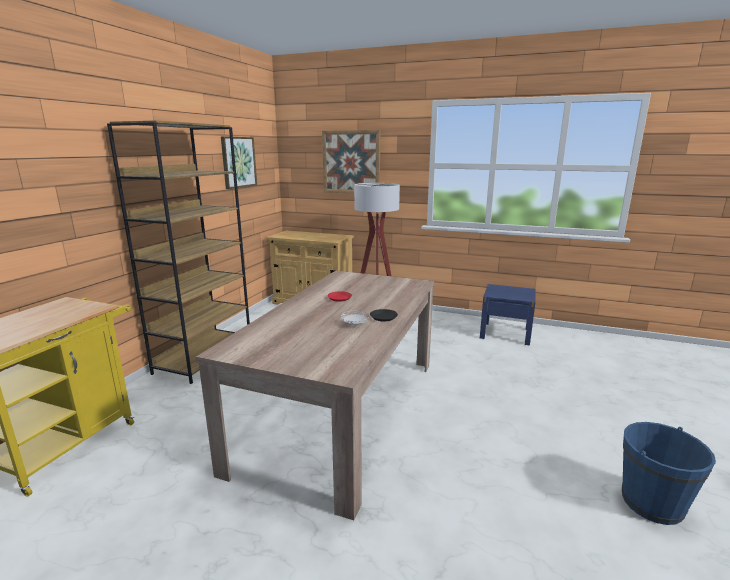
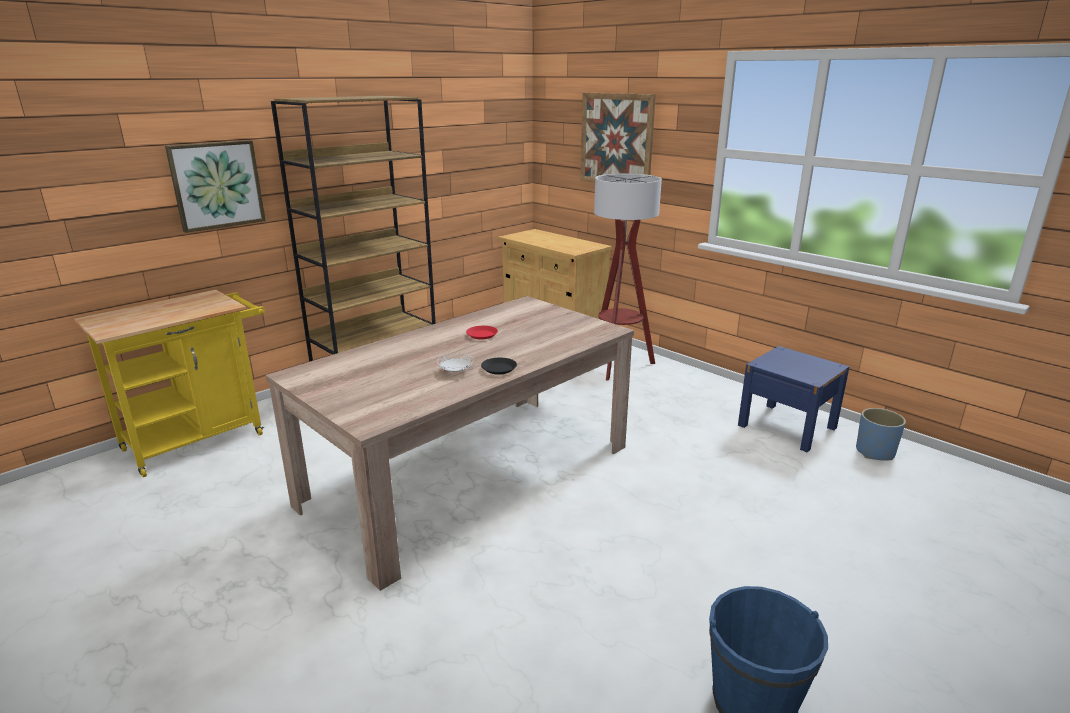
camera: 25 degrees right, 5 degrees up
(238, 162) = (461, 137): picture -> picture (217, 185)
(561, 337) = (875, 452): none -> blue planter

